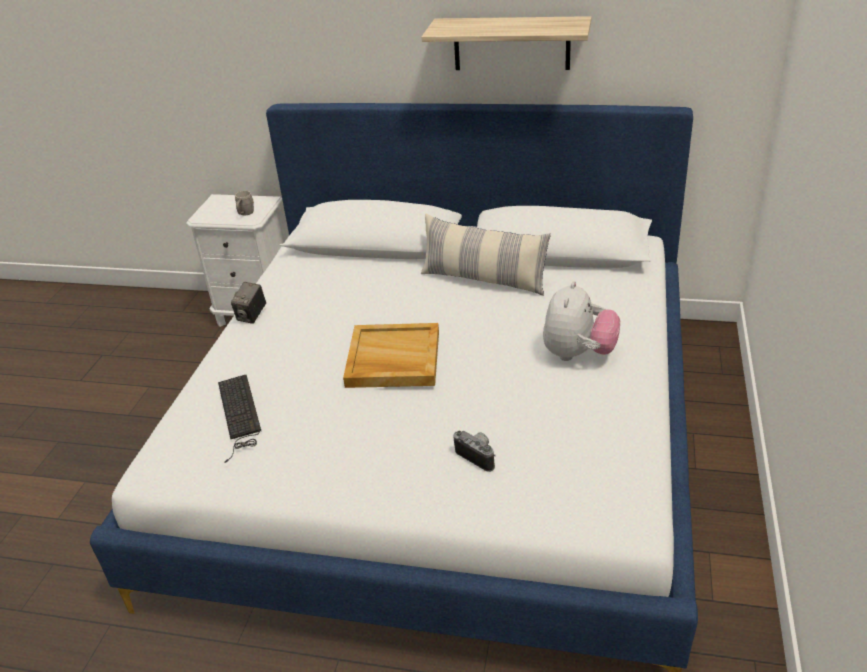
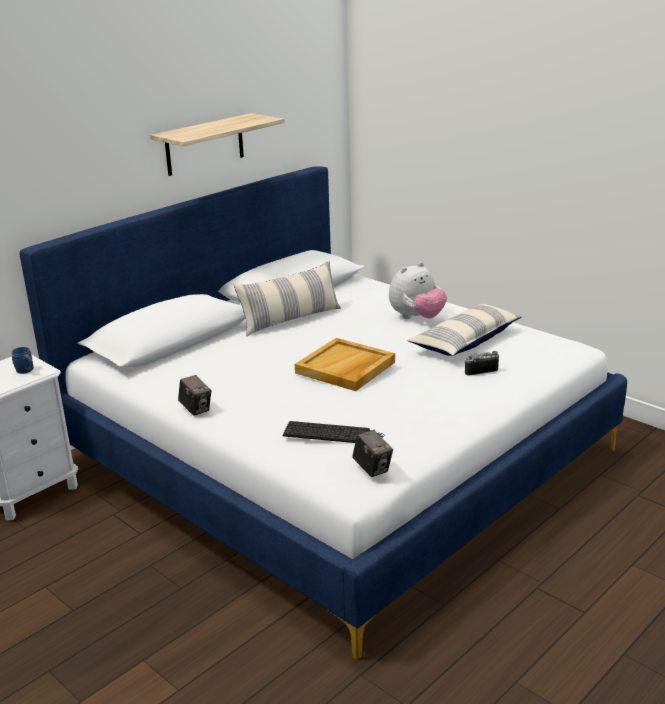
camera: 60 degrees left, 10 degrees down
(190, 466) = (372, 468): none -> camera
(245, 214) = (26, 371): grey mug -> blue mug
(550, 415) = (465, 341): none -> pillow
(578, 354) = (416, 318): plush toy -> plush toy turned 90 degrees clockwise

